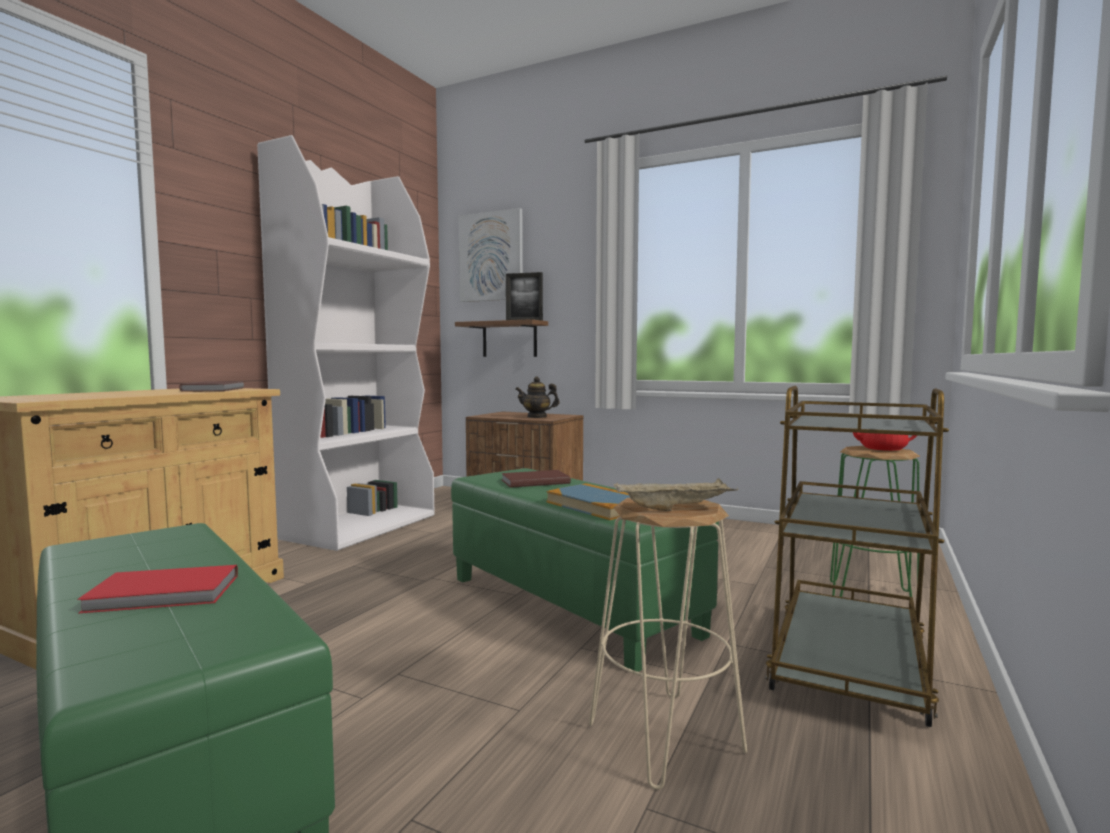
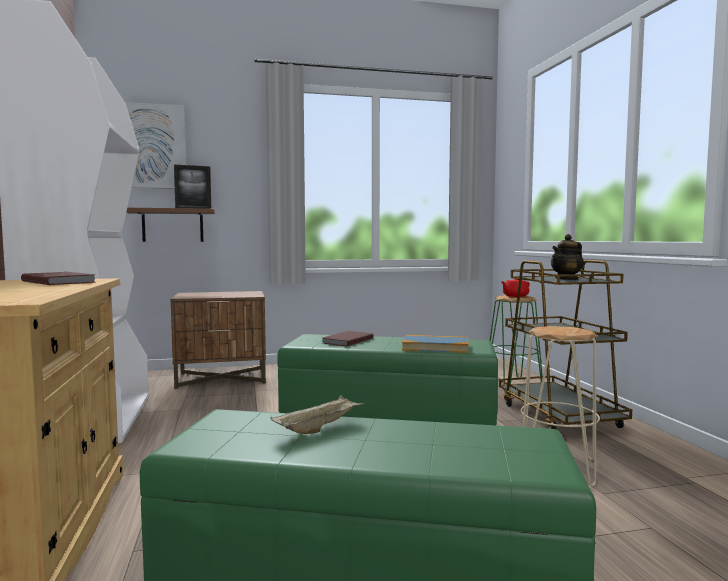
camera: 40 degrees left, 0 degrees up
(165, 594) = (404, 441): red book -> none
(537, 417) = (235, 294): teapot -> teapot (567, 279)
(675, 508) = (572, 331): beige tray -> beige tray (319, 428)

